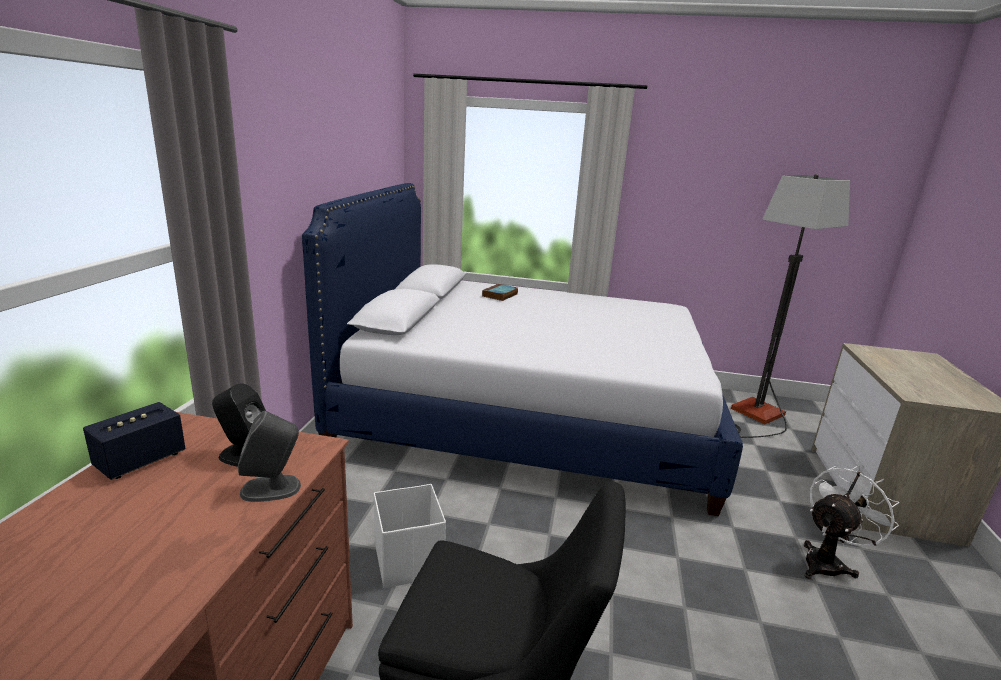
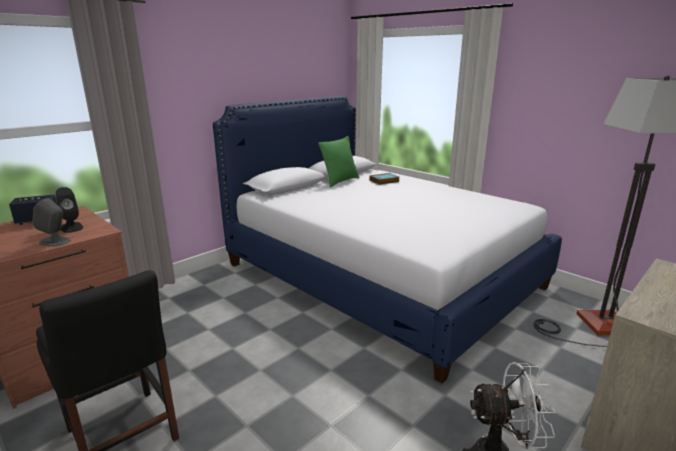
camera: 35 degrees right, 0 degrees up
(409, 559) = (205, 331): white storage box -> none
(451, 302) = (340, 181): none -> green pillow

